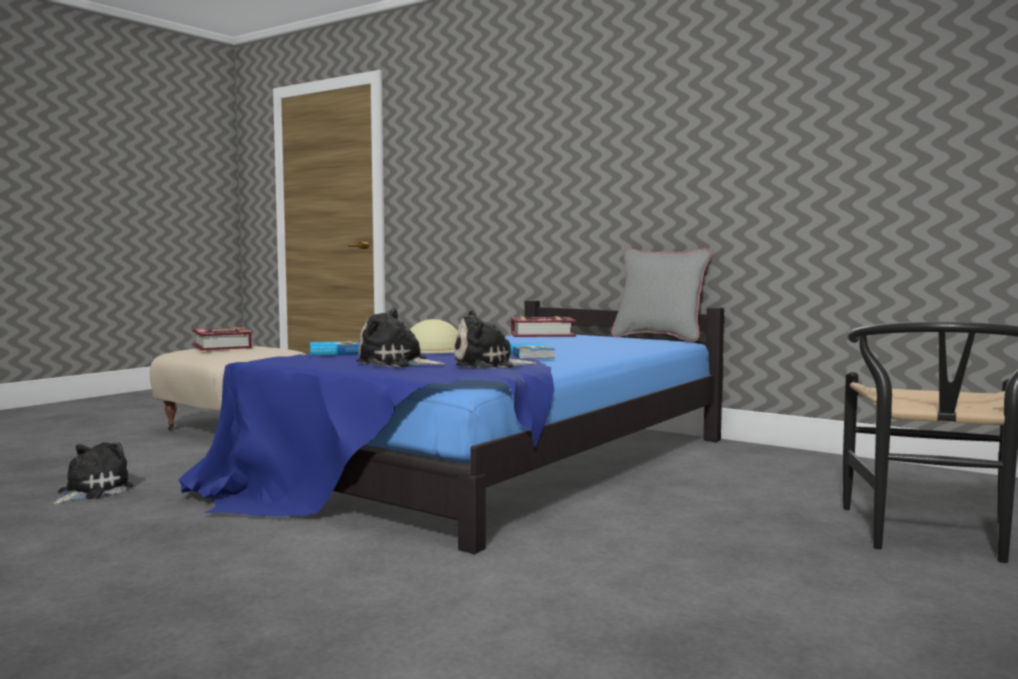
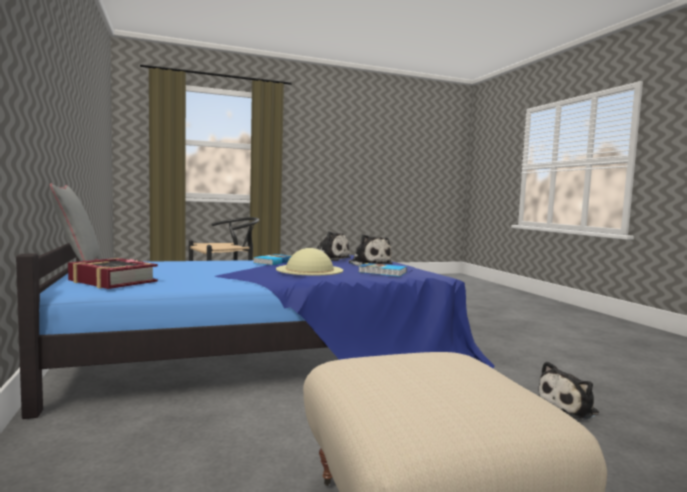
camera: 145 degrees left, 0 degrees up
(222, 346) = (451, 385): book -> none

